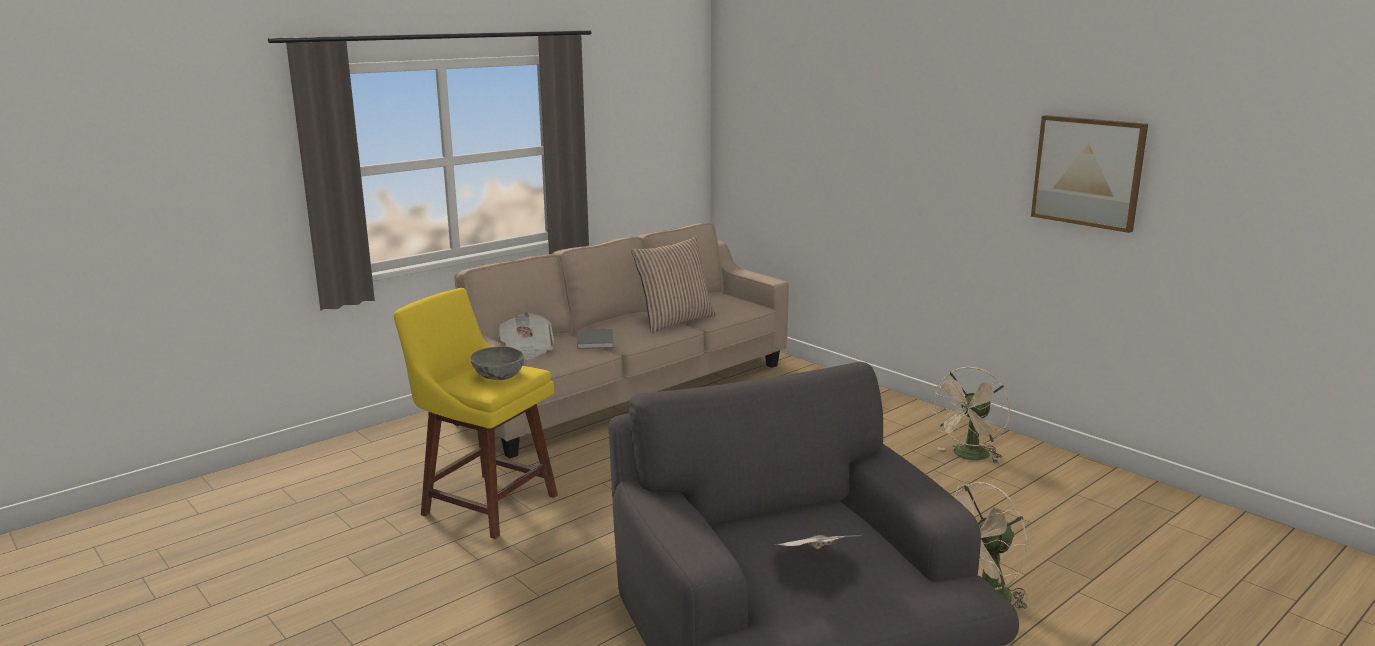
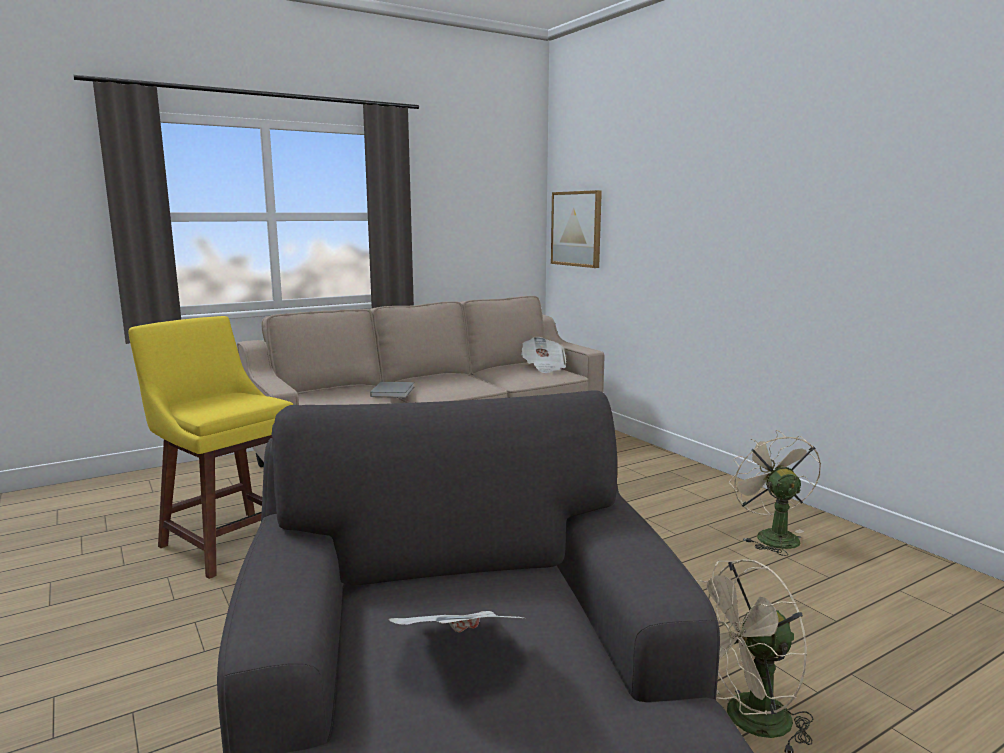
camera: 10 degrees right, 5 degrees down
(498, 375) = (234, 402): grey bowl -> none
(527, 349) = (323, 395): newspaper -> newspaper (543, 367)
(674, 321) = (482, 381): pillow -> none
(968, 457) = (771, 536): beige fan -> beige fan turned 120 degrees clockwise
(1088, 172) = (919, 208): picture -> picture (577, 228)

